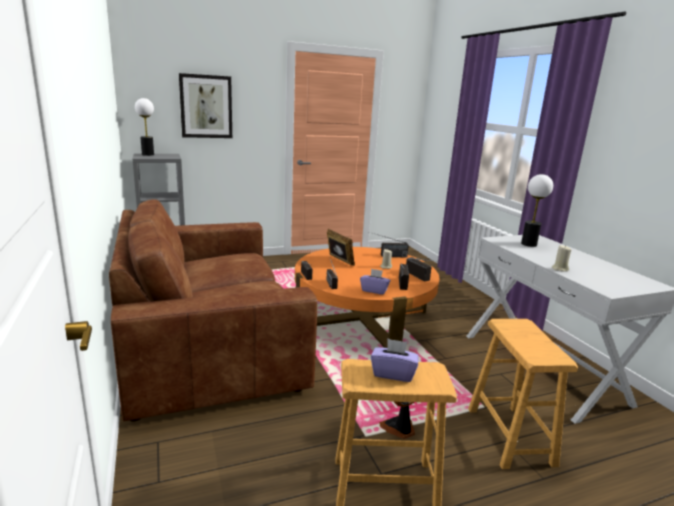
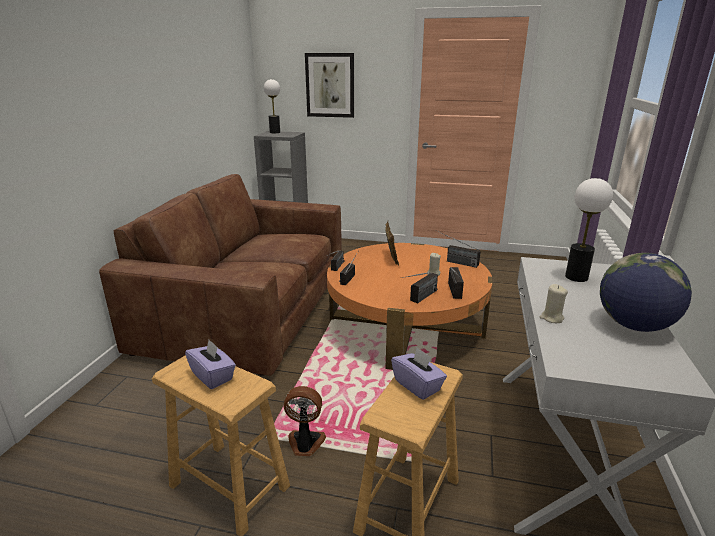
camera: 35 degrees right, 5 degrees up
(374, 290) = (380, 295): purple tissue box -> purple tissue box (417, 385)
(597, 264) = (634, 326): none -> globe

